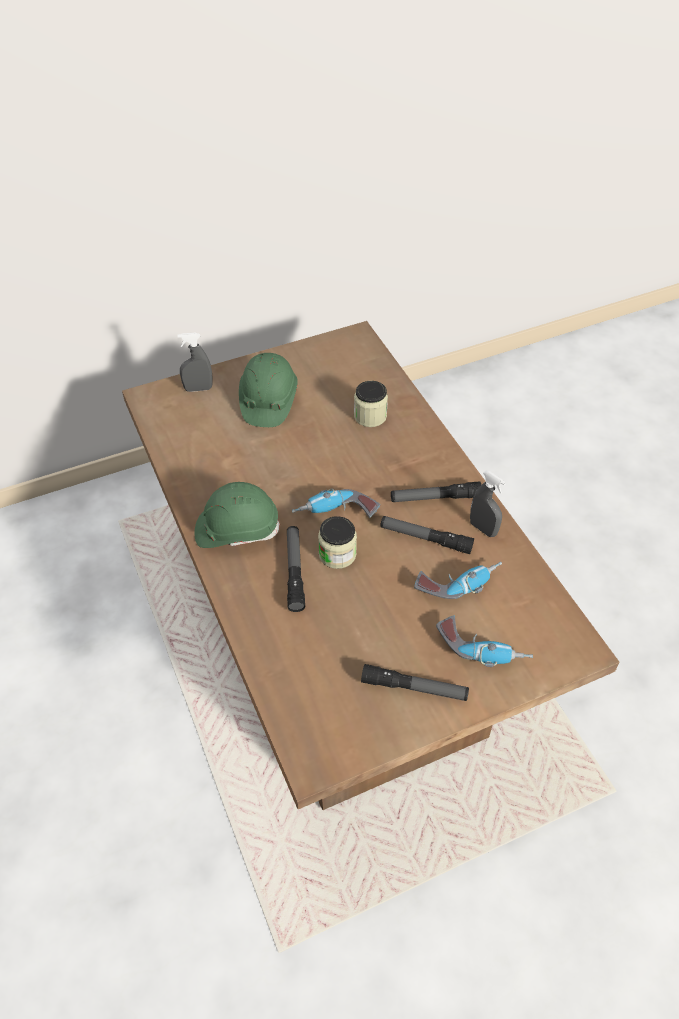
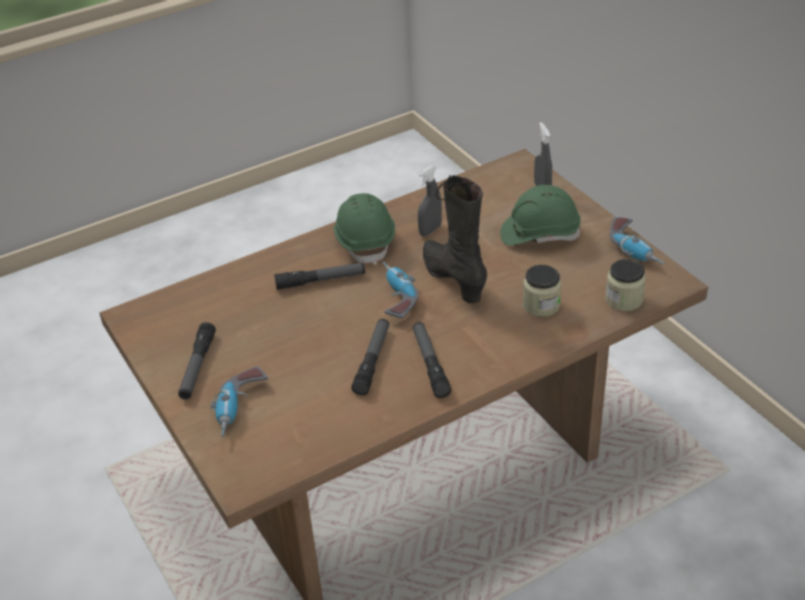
camera: 85 degrees right, 10 degrees down
(319, 468) = (453, 279): none -> black boot
(337, 554) = (344, 304): jar -> jar (624, 300)
(458, 583) = (318, 388): power drill -> power drill (636, 249)
(483, 528) = (393, 403): grey spray bottle -> grey spray bottle (430, 230)

